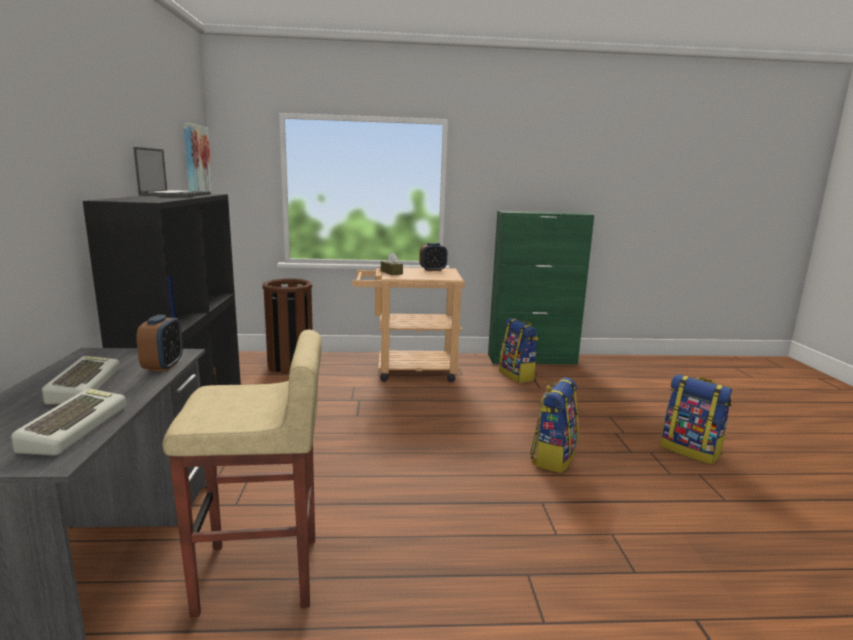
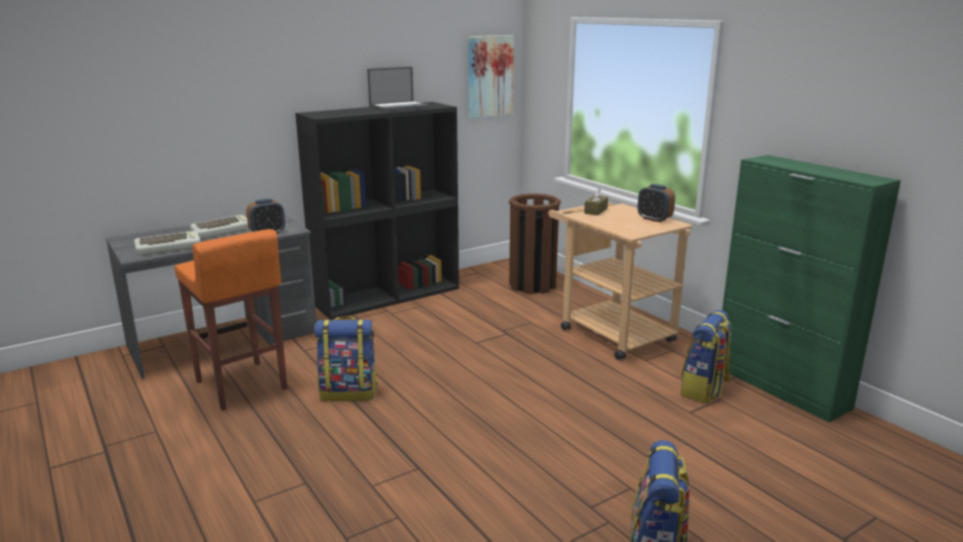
camera: 60 degrees right, 5 degrees up
(261, 576) = (240, 386): beige stool -> orange stool
(552, 457) = (513, 457): backpack -> backpack (349, 392)

